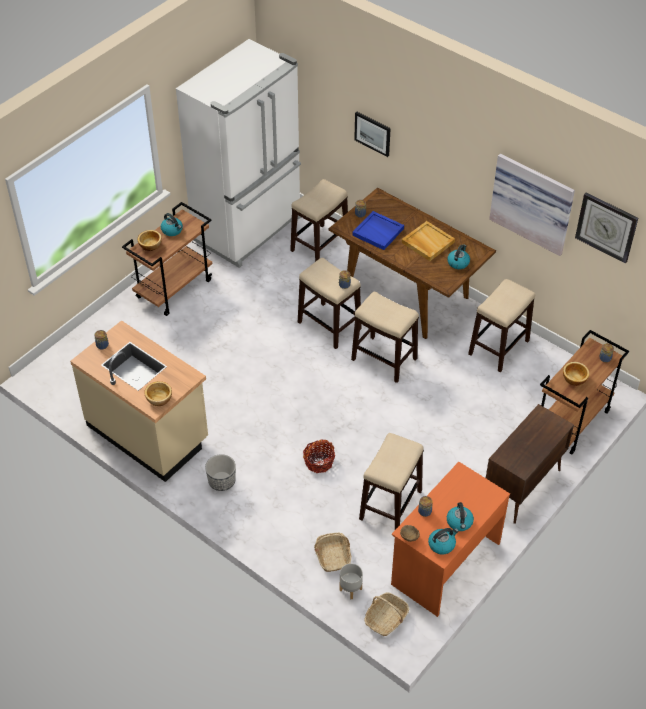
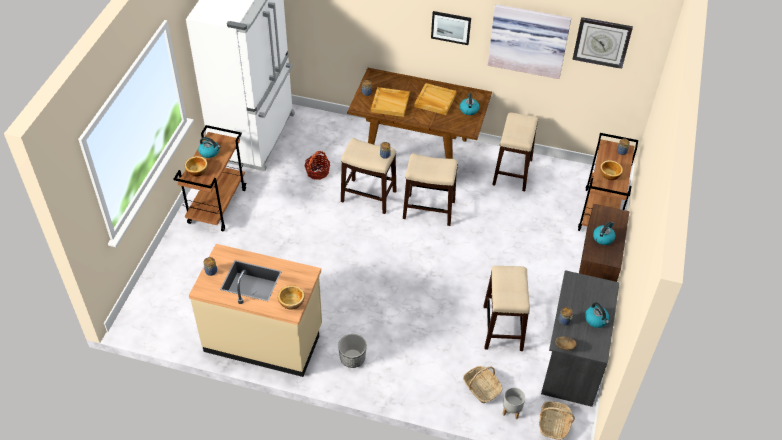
camera: 25 degrees left, 0 degrees up
(319, 462) = (424, 313): basket -> basket (317, 172)
(320, 245) = (323, 132): stool -> none
(373, 133) = (361, 19): picture -> picture (451, 27)
(378, 232) = (390, 103): blue tray -> beige tray
(442, 544) = (594, 343): kettle -> kettle (603, 238)
(444, 563) = (572, 360): orange desk -> grey desk

